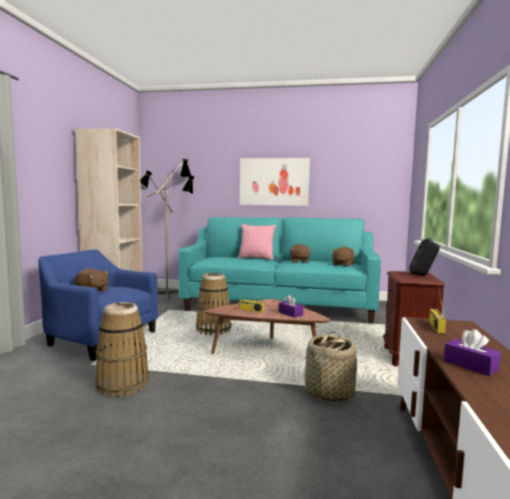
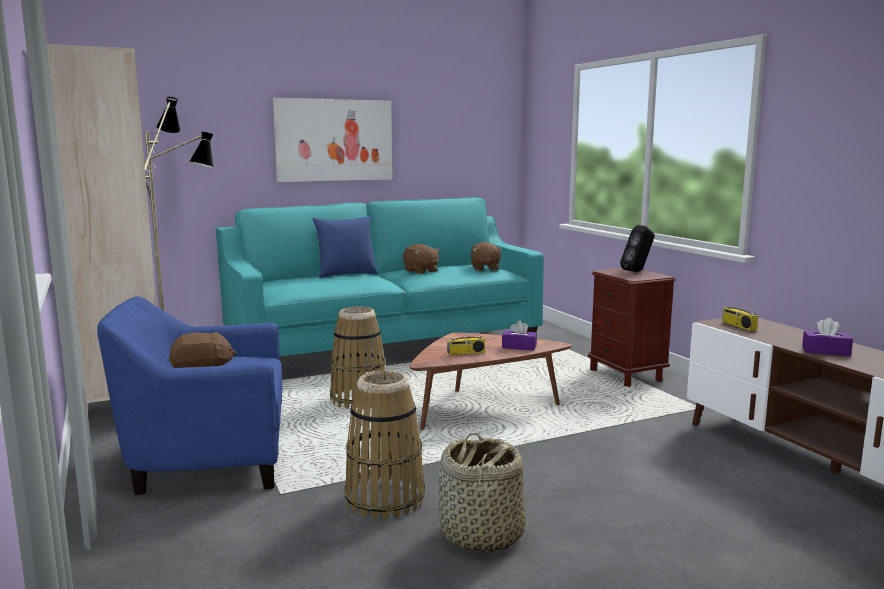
camera: 35 degrees left, 5 degrees up
(256, 258) = (346, 274): pink pillow -> blue pillow
(328, 392) = (616, 430): basket -> basket (480, 535)

